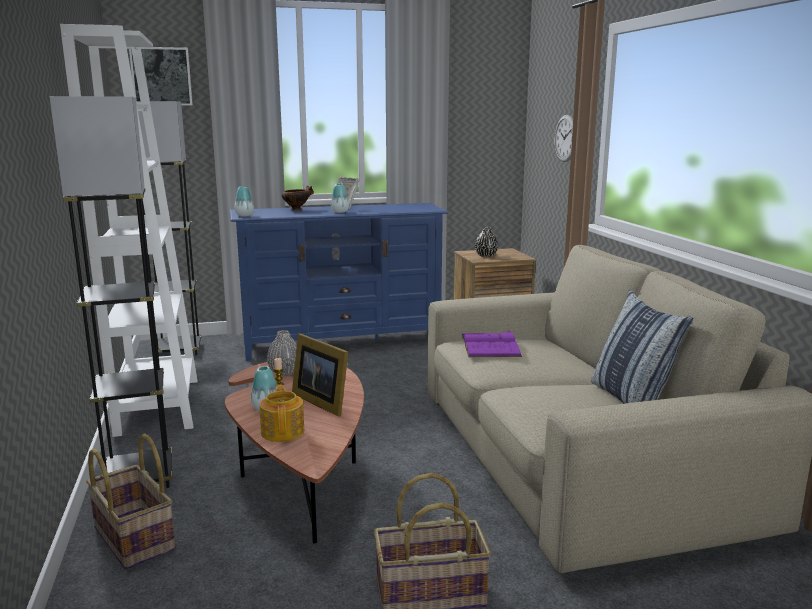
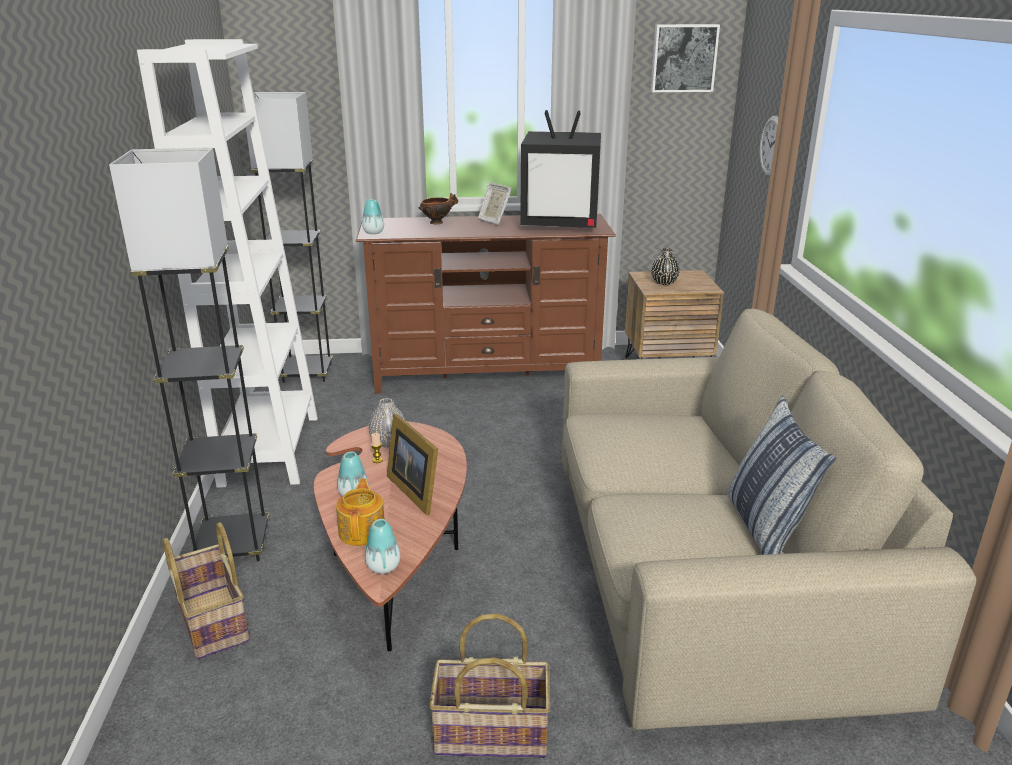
camera: 10 degrees right, 10 degrees up
(161, 76) = (285, 58): picture -> picture (683, 58)
(340, 212) = (485, 229): vase -> vase (383, 567)
(342, 343) = (487, 375): blue tv stand -> brown tv stand
(401, 207) = (561, 223): none -> television
(490, 345) = (624, 428): purple book -> none

